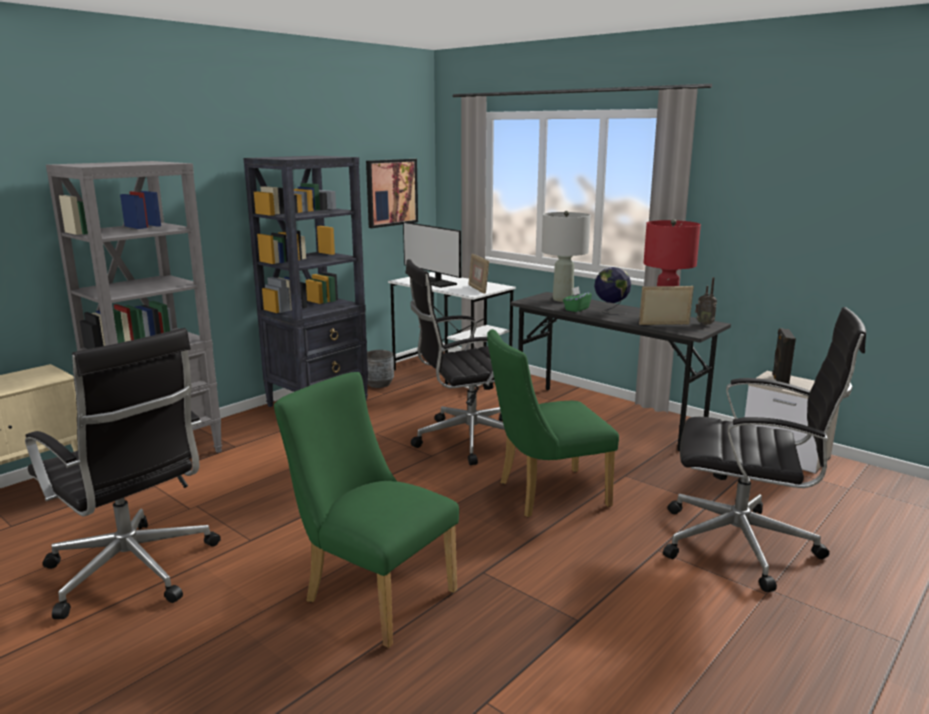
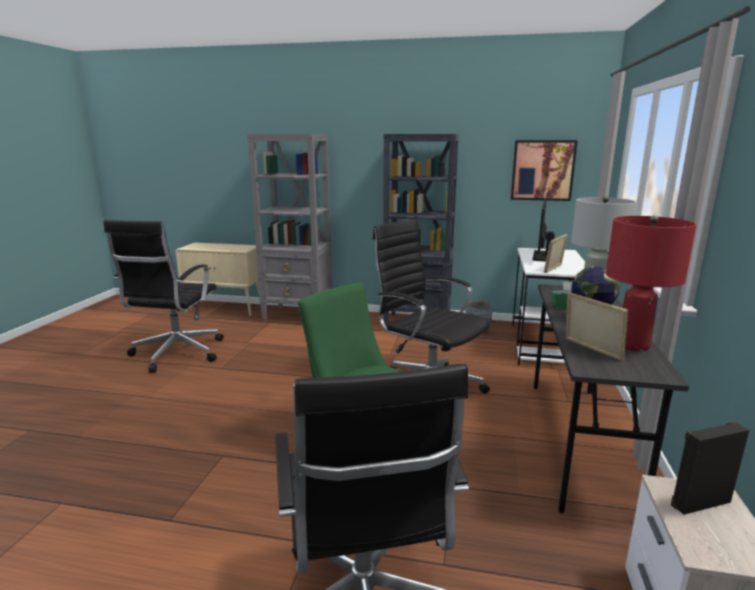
camera: 60 degrees right, 0 degrees up
(372, 593) = (178, 422): green chair -> none
(704, 324) = (647, 370): radio -> none

